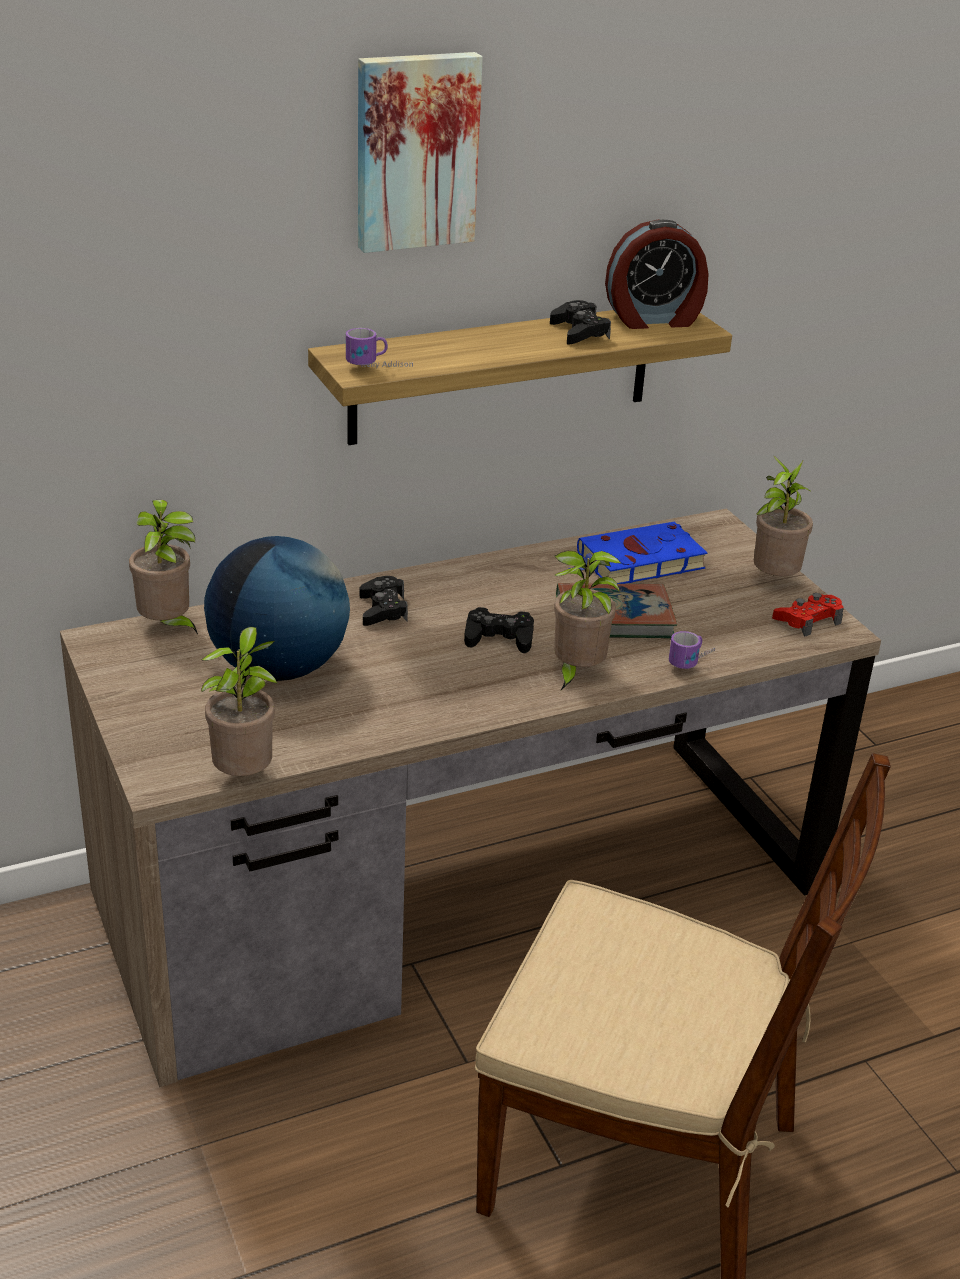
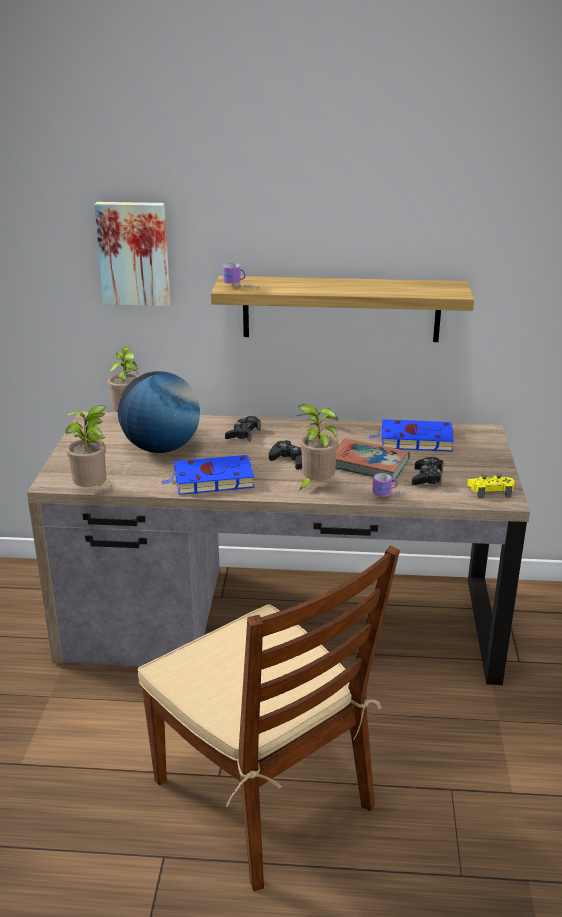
camera: 30 degrees right, 5 degrees down
(415, 151) = (282, 166): picture -> picture (134, 253)
(415, 705) = (211, 480): none -> blue book
(579, 332) = (379, 286): black game controller -> black game controller (427, 477)
(653, 319) = (434, 286): alarm clock -> none
(772, 580) = (490, 466): potted plant -> none
(807, 620) = (490, 491): red game controller -> yellow game controller

